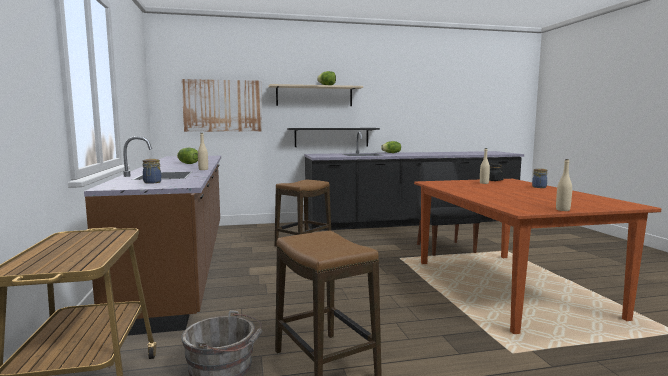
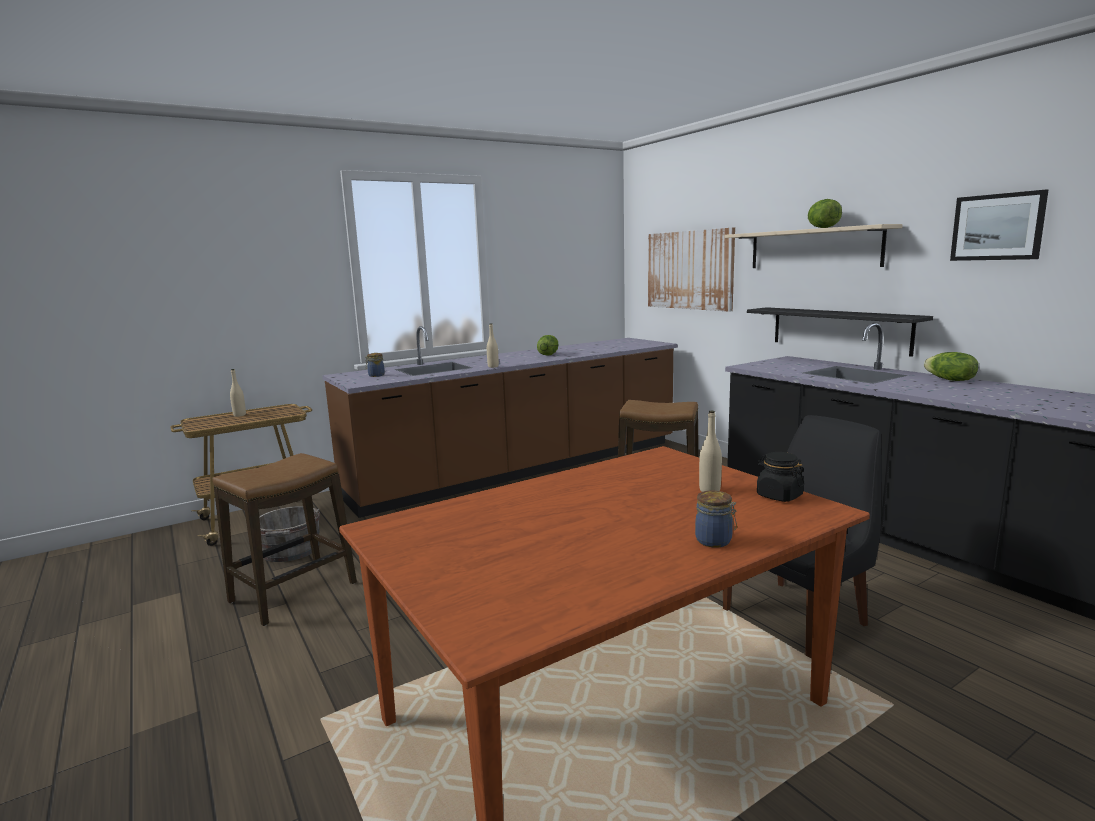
camera: 70 degrees right, 5 degrees up
(394, 91) = (997, 227): none -> picture
(562, 210) = (391, 557): beige bottle -> beige bottle (239, 415)

